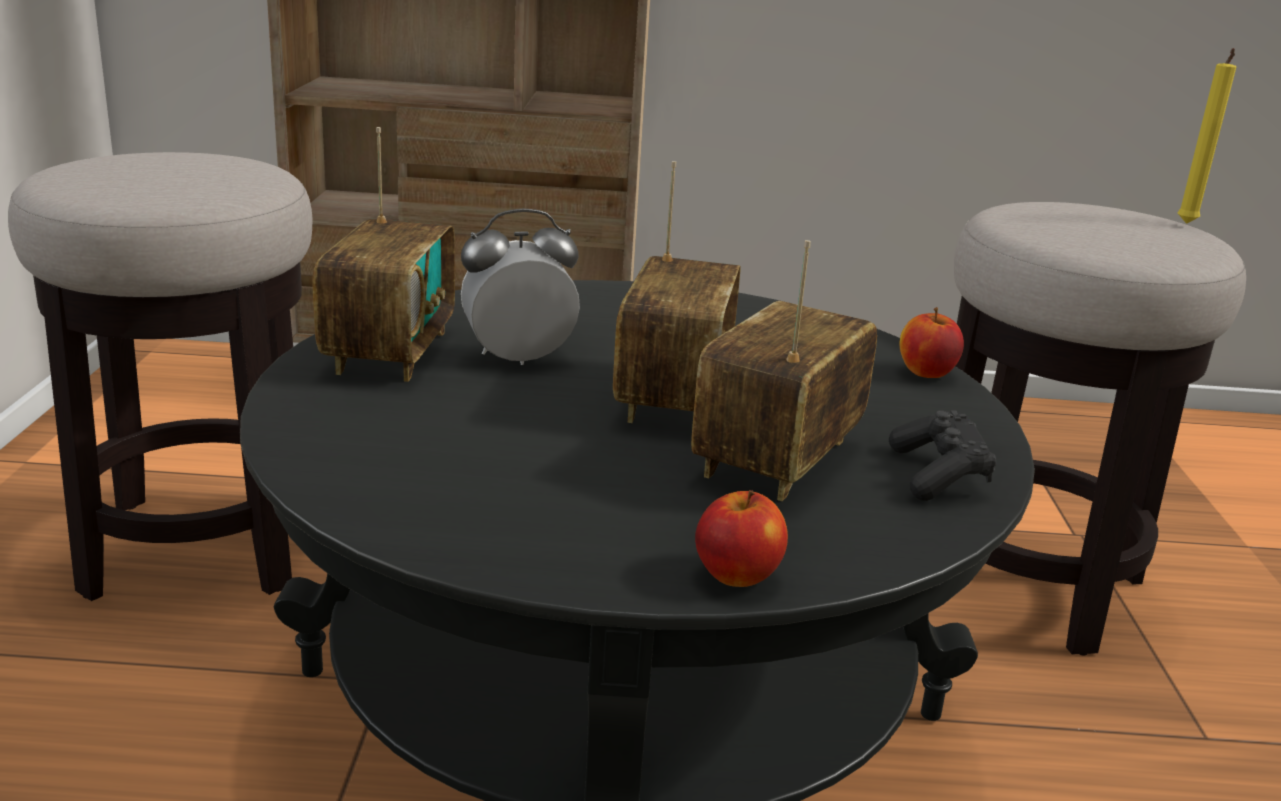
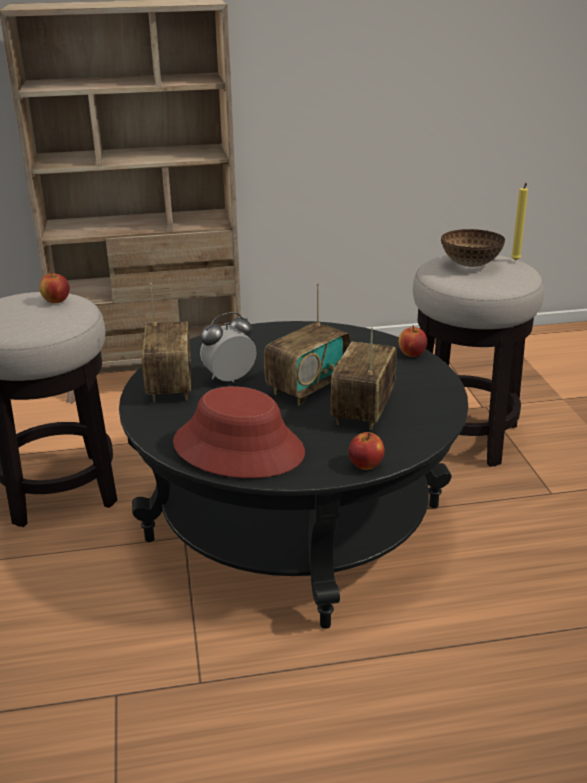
camera: 10 degrees left, 5 degrees up
(226, 164) = (56, 301): none -> apple
(457, 487) = (239, 448): none -> red hat
(673, 398) = (307, 387): radio -> radio turned 45 degrees clockwise
(938, 475) = (430, 406): black game controller -> none
(1086, 217) = (471, 264): none -> bowl

